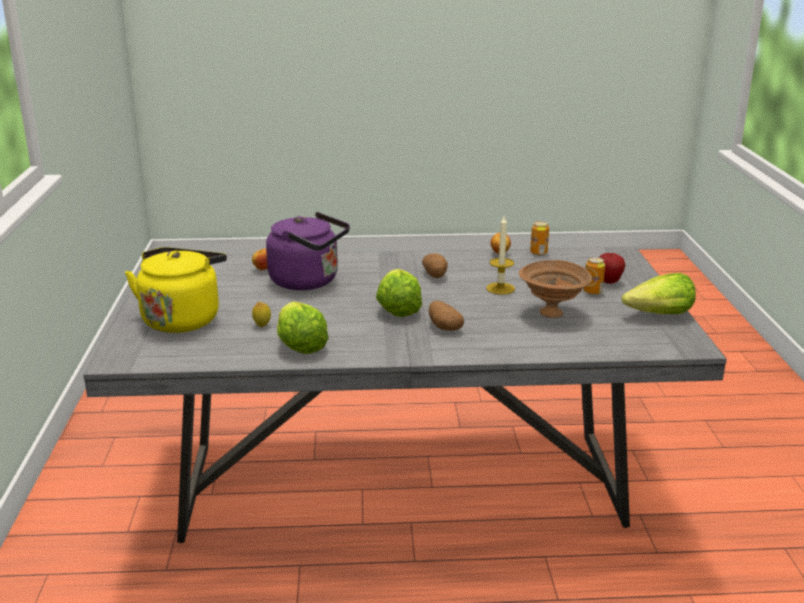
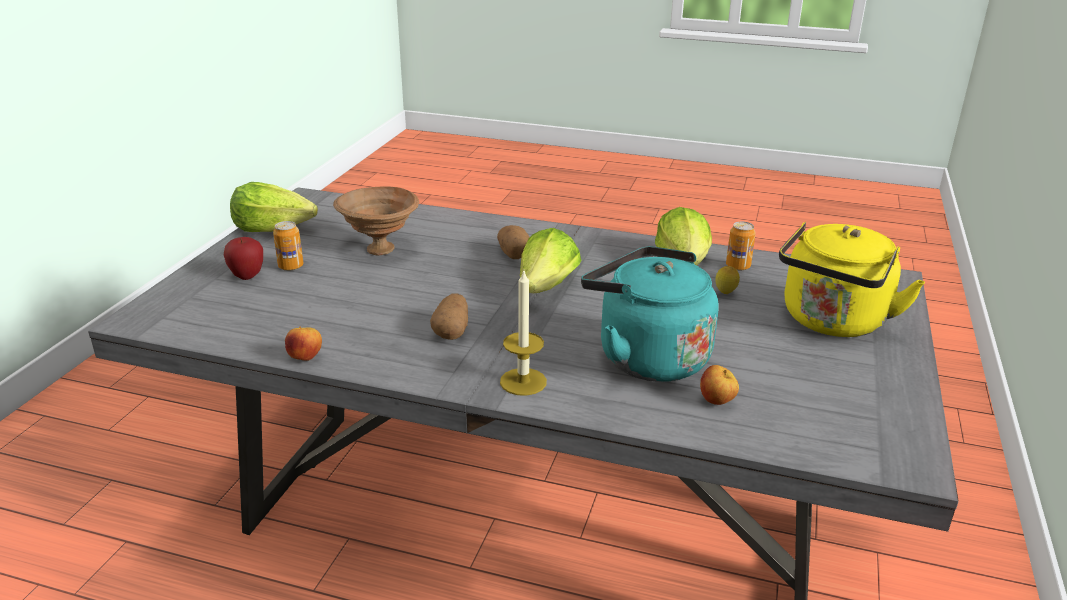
camera: 160 degrees left, 5 degrees up
(308, 281) = (646, 357): purple kettle -> turquoise kettle
(500, 288) = (391, 292): candle -> candle (523, 381)
(538, 253) = (248, 346): can -> can (738, 266)

